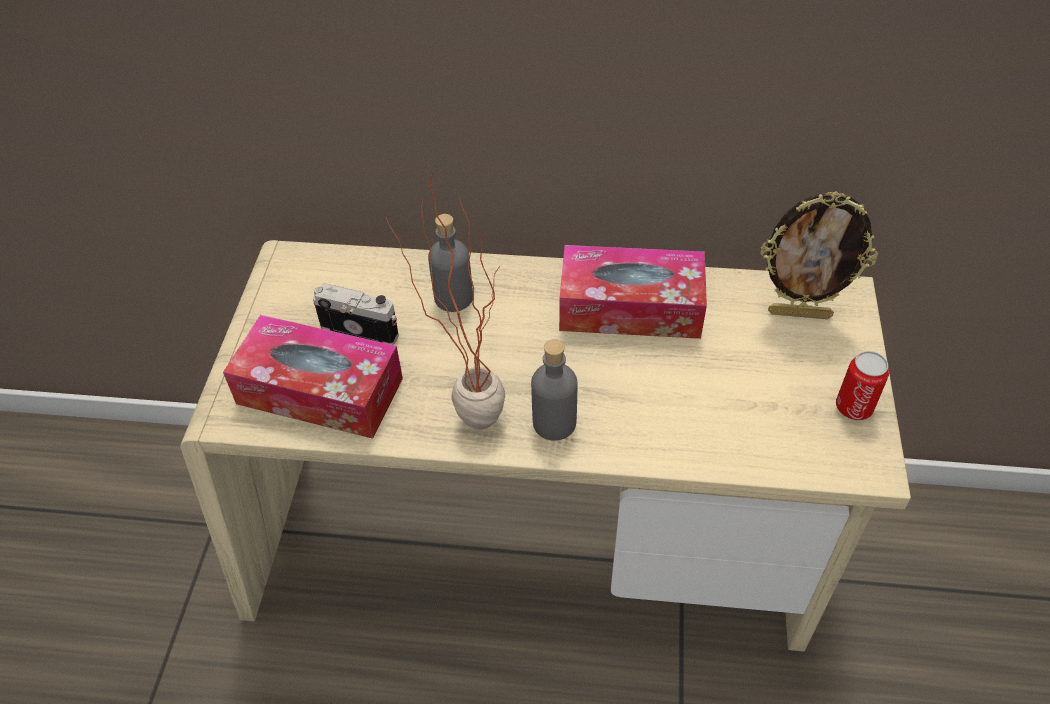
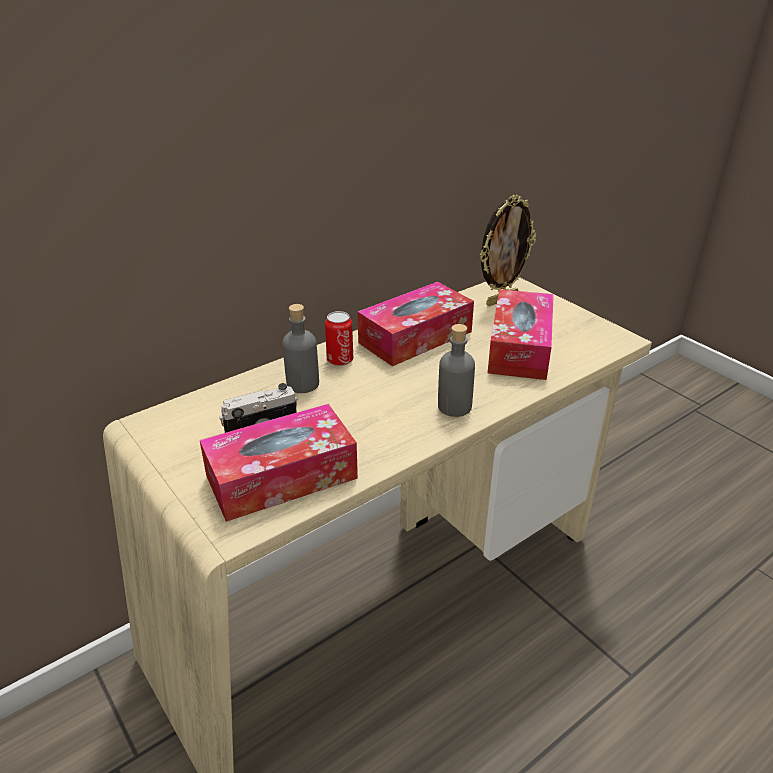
camera: 45 degrees left, 15 degrees down
(465, 416) = (399, 433): potted plant -> none
(725, 395) = (519, 347): none -> tissue box
(854, 407) = (579, 322): can -> can (340, 360)

